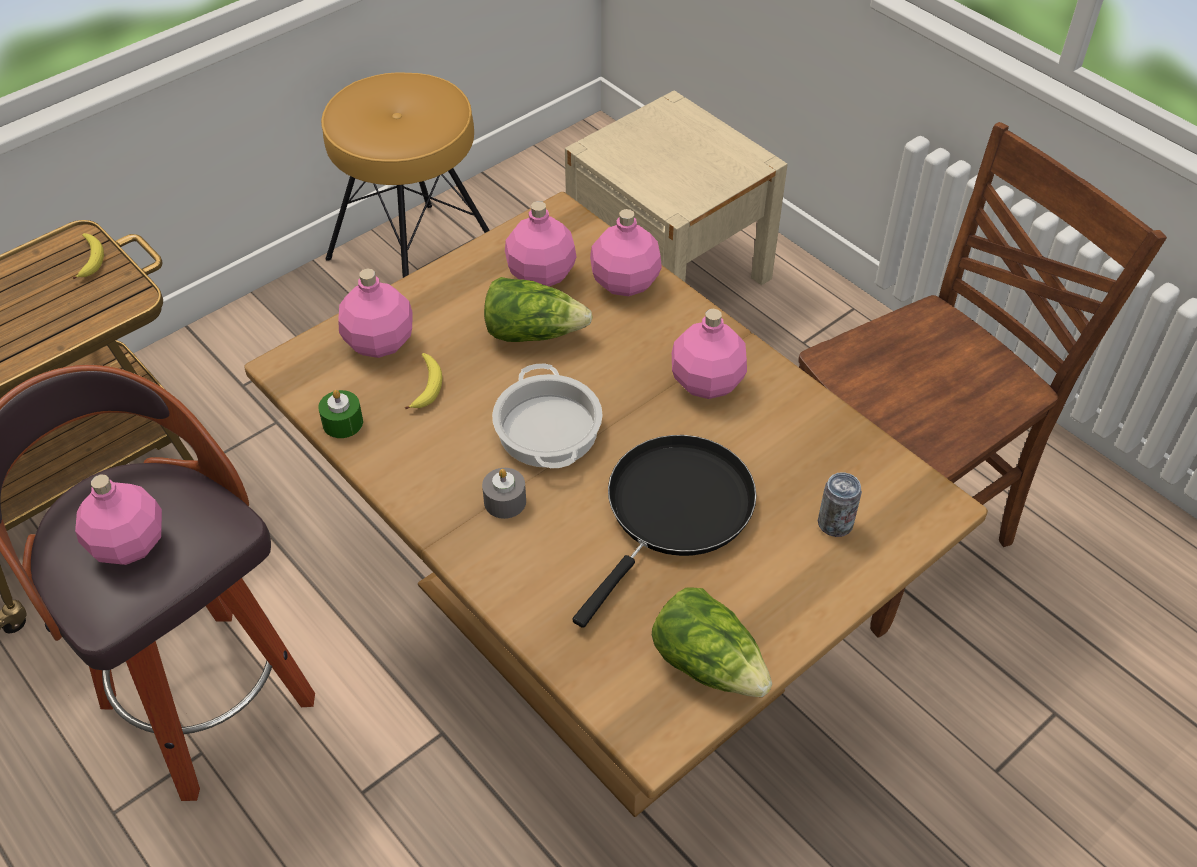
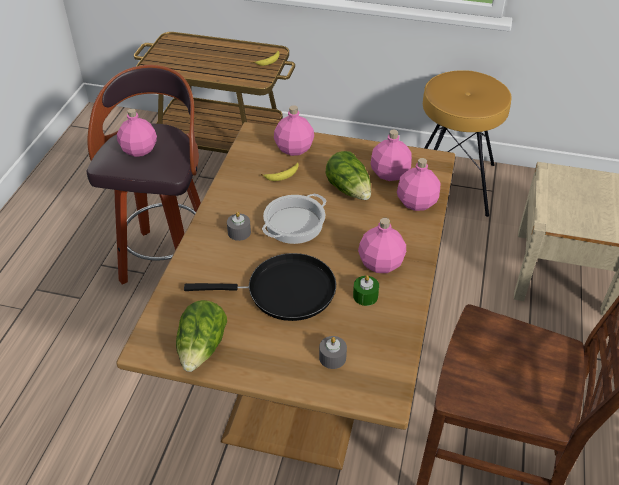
camera: 55 degrees right, 5 degrees down
(342, 423) = (238, 163): green candle -> green candle (365, 296)
(835, 523) = (332, 357): can -> grey candle

